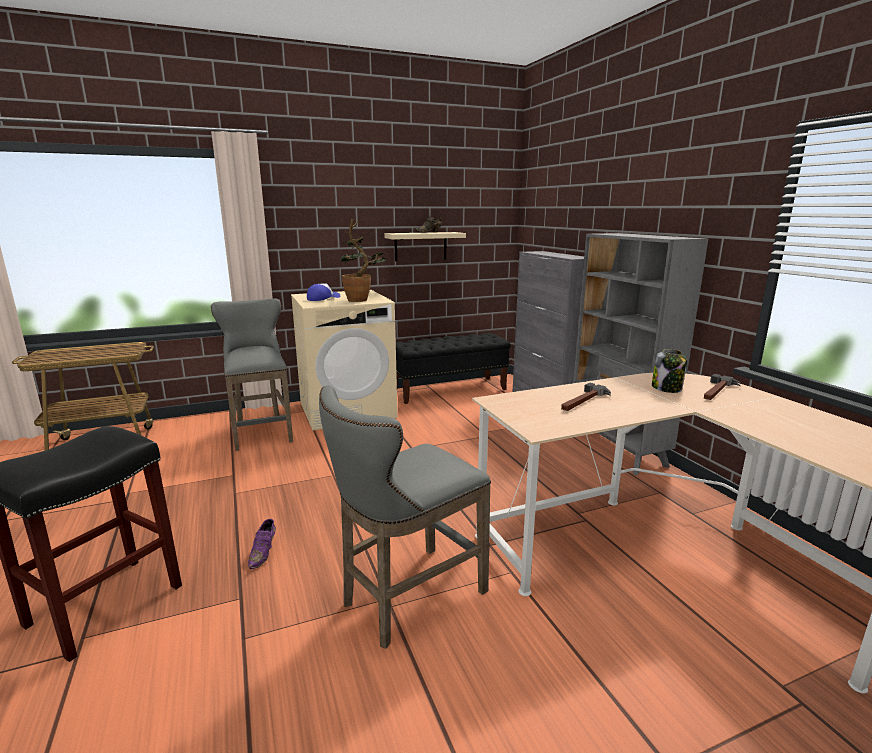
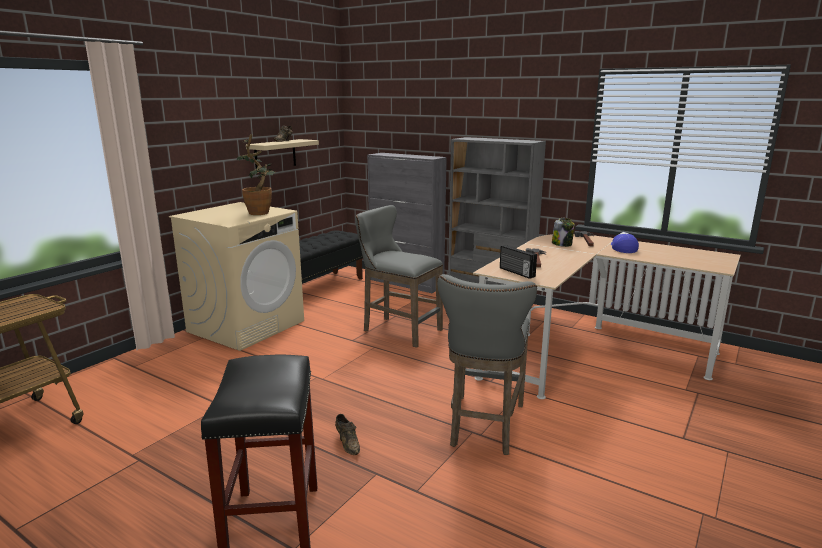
camera: 35 degrees left, 0 degrees up
(261, 430) = (186, 364): grey stool -> grey stool (398, 330)
(264, 553) = (347, 443): purple shoe -> brown shoe
(323, 298) = (220, 216): cap -> cap (622, 248)
(522, 410) = (516, 272): none -> radio

